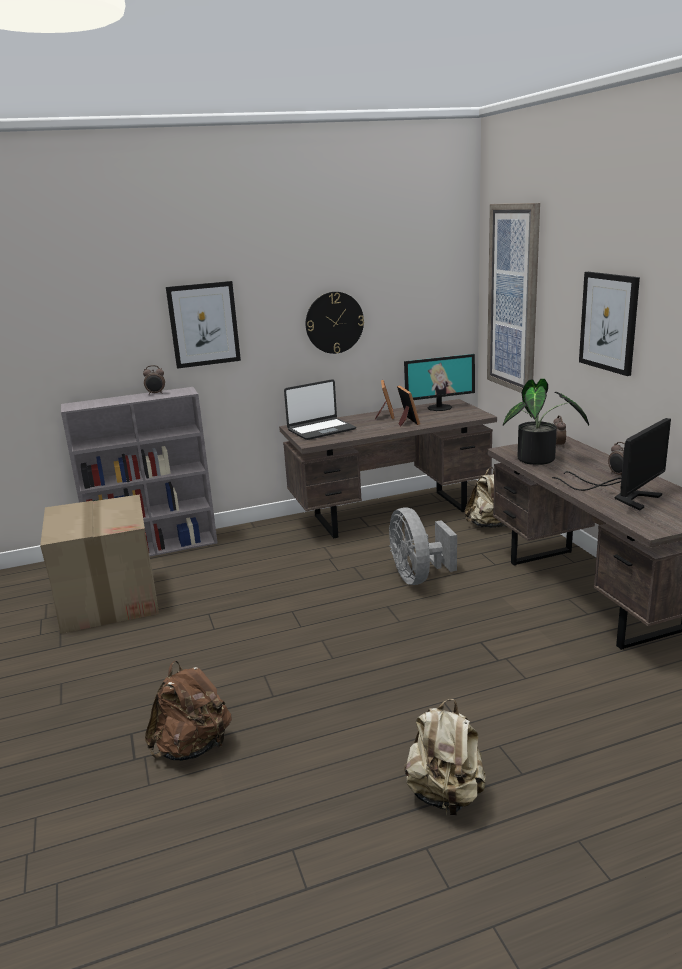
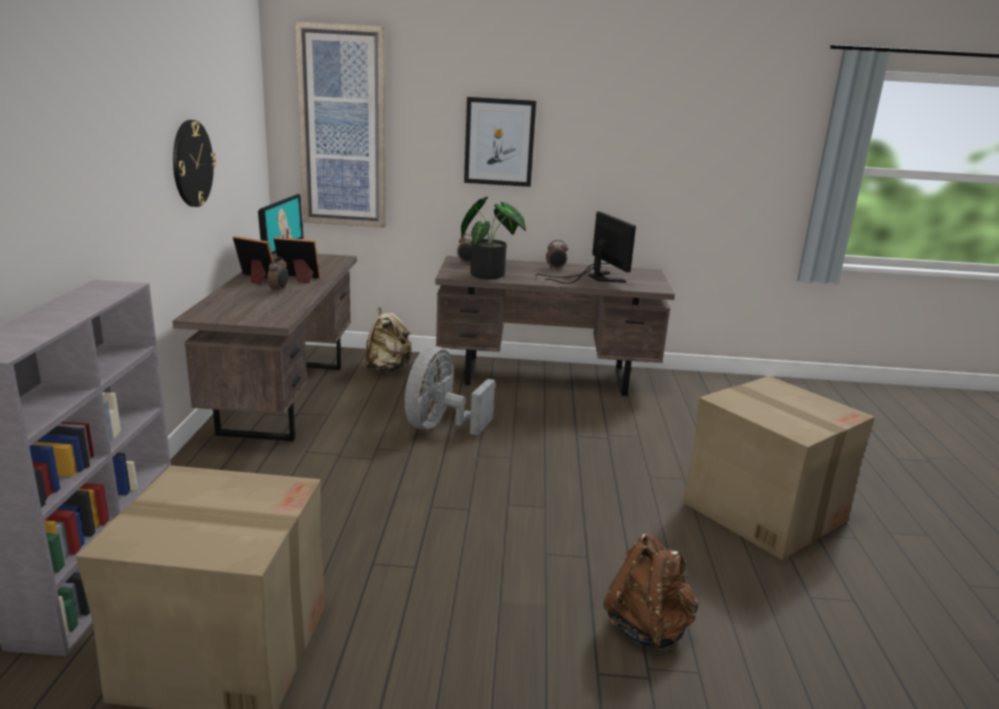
camera: 70 degrees left, 0 degrees up
(156, 393) = (76, 299): alarm clock -> alarm clock (279, 290)
(203, 324) = (90, 171): picture -> none
(321, 430) = (240, 308): laptop -> none
(418, 577) = (440, 426): grey fan -> grey fan turned 105 degrees clockwise
(445, 795) = (763, 510): beige backpack -> cardboard box

